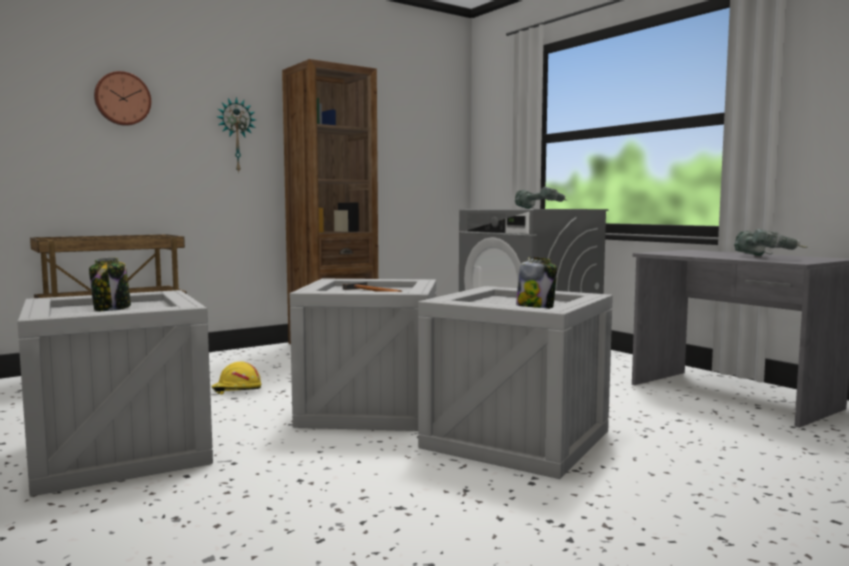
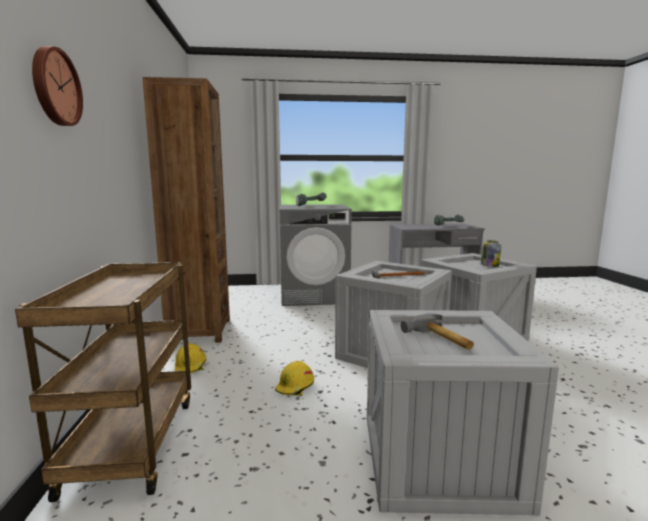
camera: 60 degrees left, 5 degrees up
(112, 309) = (439, 339): jar -> hammer
(236, 135) = (122, 143): wall clock -> none
(250, 358) = (191, 366): none -> yellow hard hat

